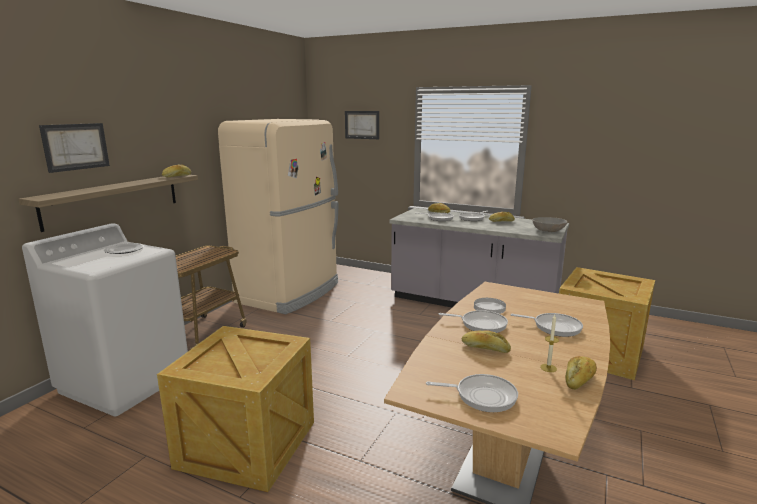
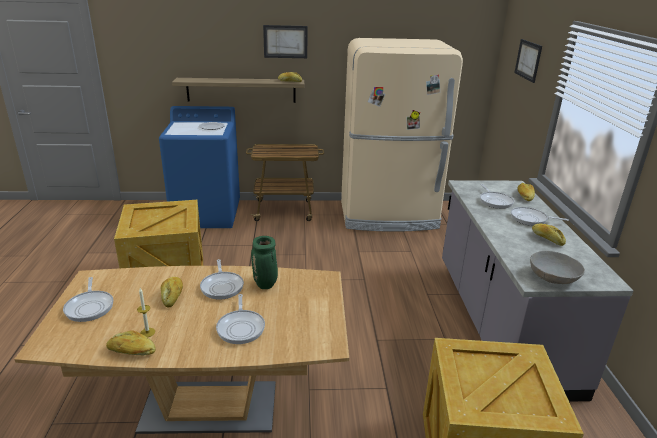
camera: 60 degrees right, 10 degrees up
(75, 146) = (217, 48): picture -> picture (285, 41)
(126, 381) = (207, 214): white washing machine -> blue washing machine
(489, 308) = (266, 285): white plate -> green vase

